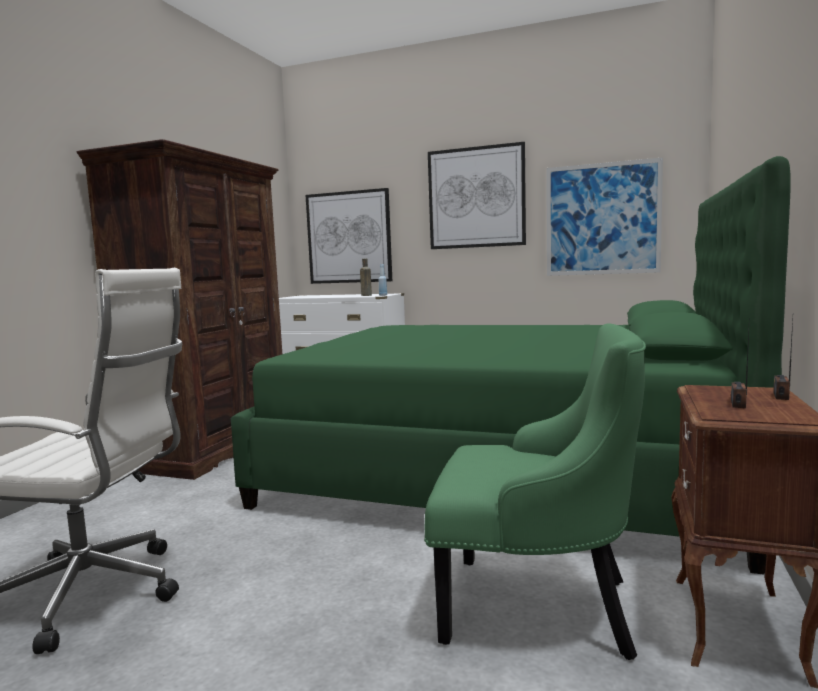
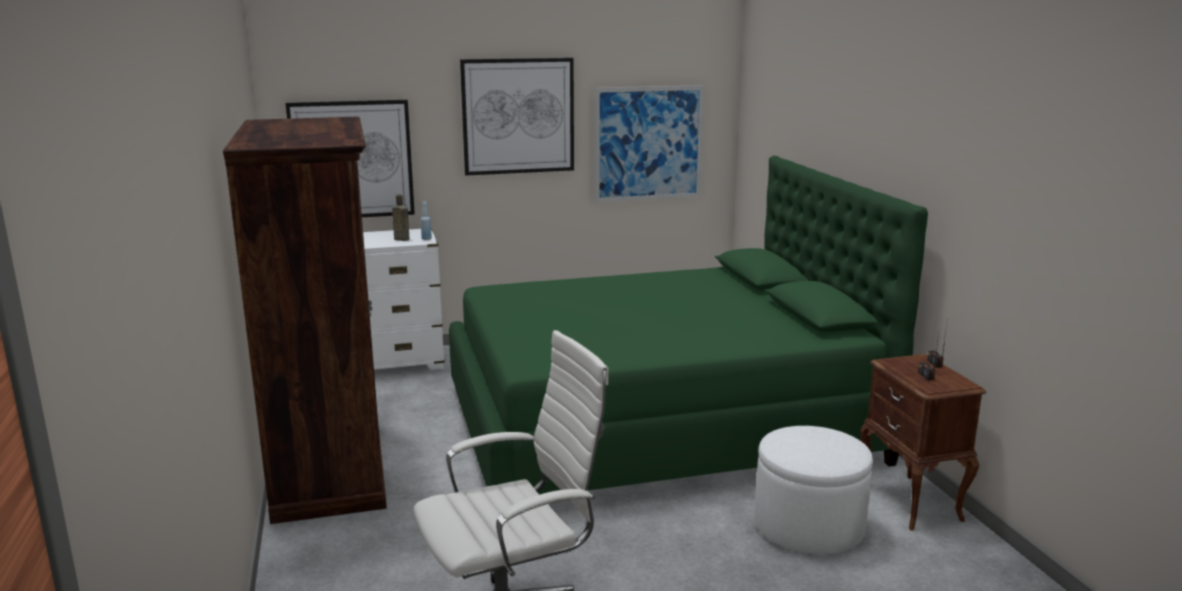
camera: 35 degrees left, 10 degrees up
(533, 608) = (808, 527): green chair -> white ottoman

